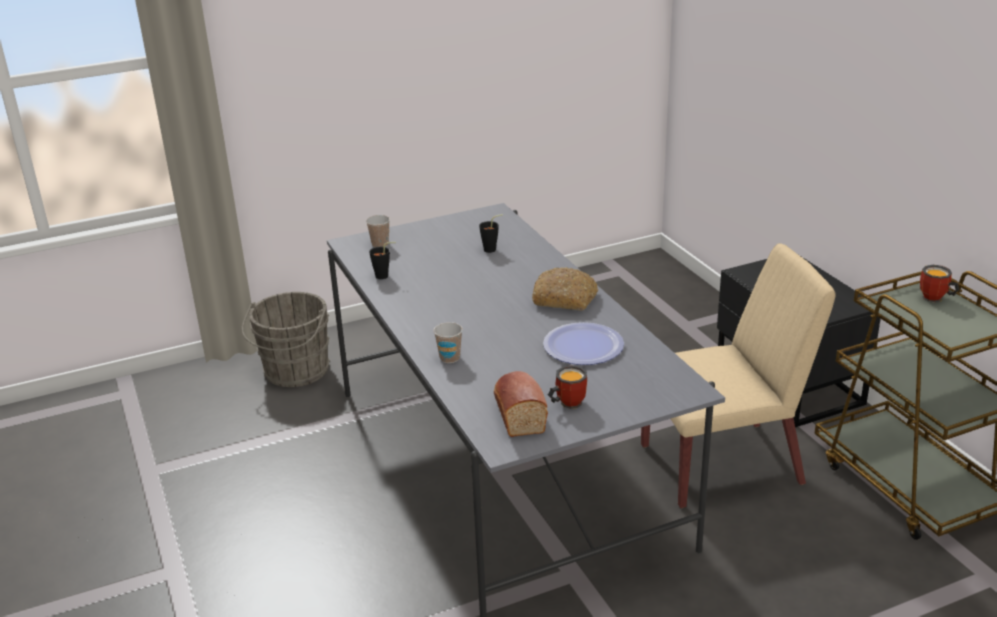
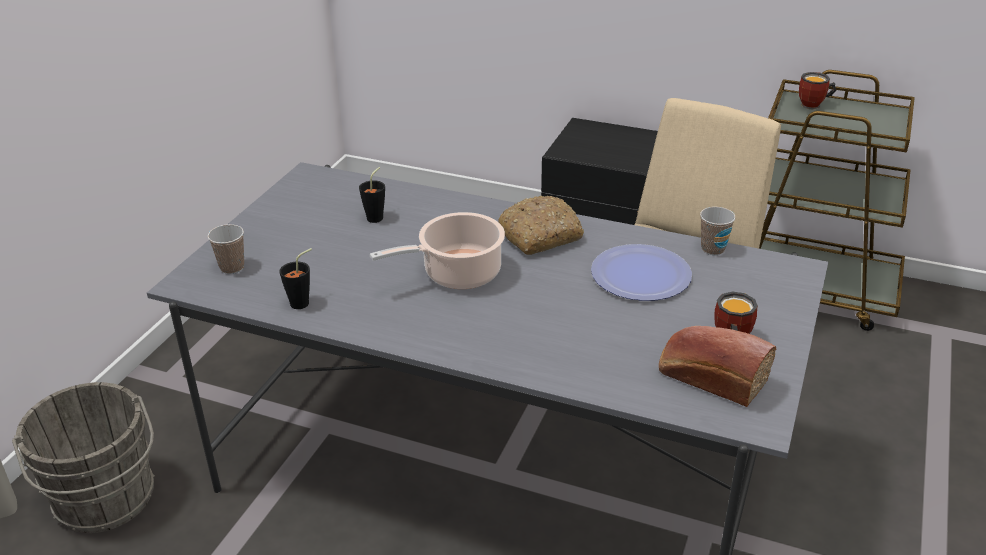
camera: 45 degrees left, 5 degrees up
(449, 358) = (541, 358): cup -> cup (713, 249)
(481, 297) = (457, 274): none -> cooking pot

